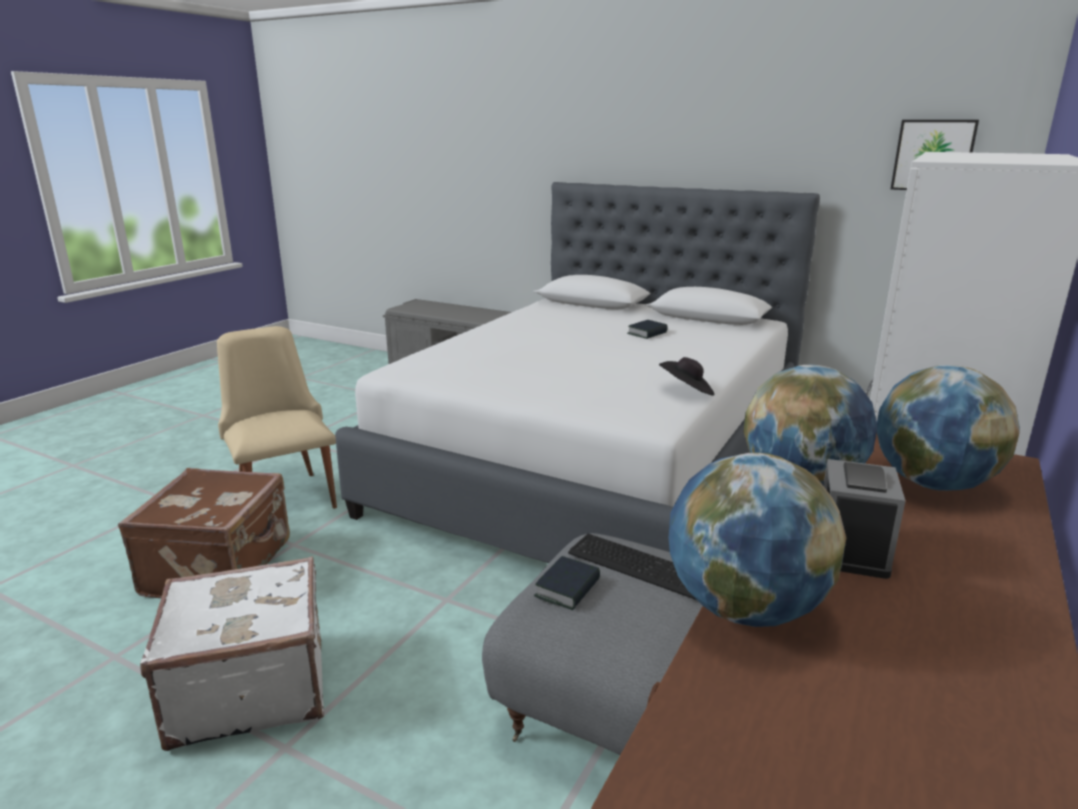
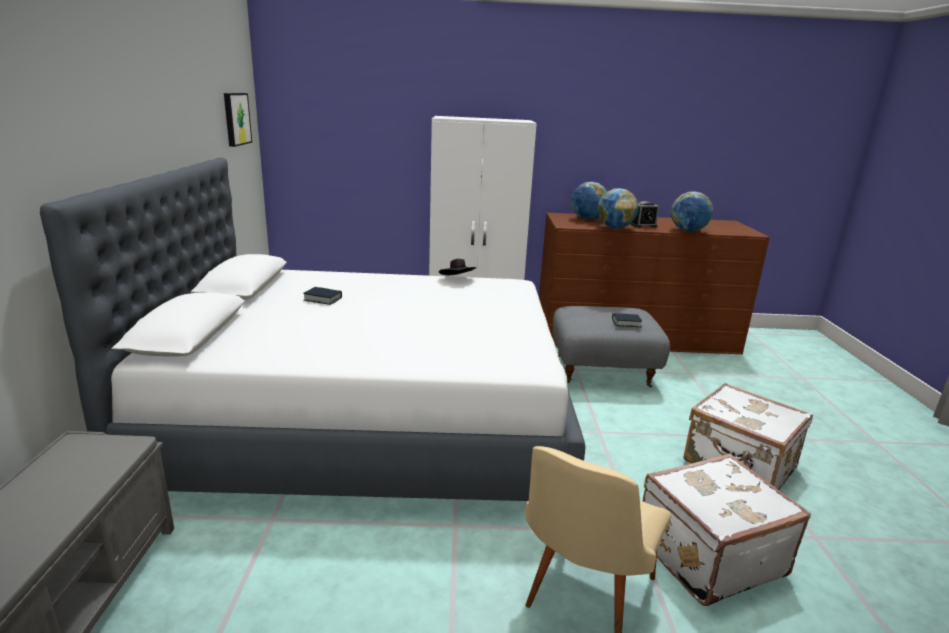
camera: 120 degrees left, 0 degrees up
(221, 567) = (707, 554): brown suitcase -> white suitcase
(640, 564) = (588, 314): keyboard -> none

